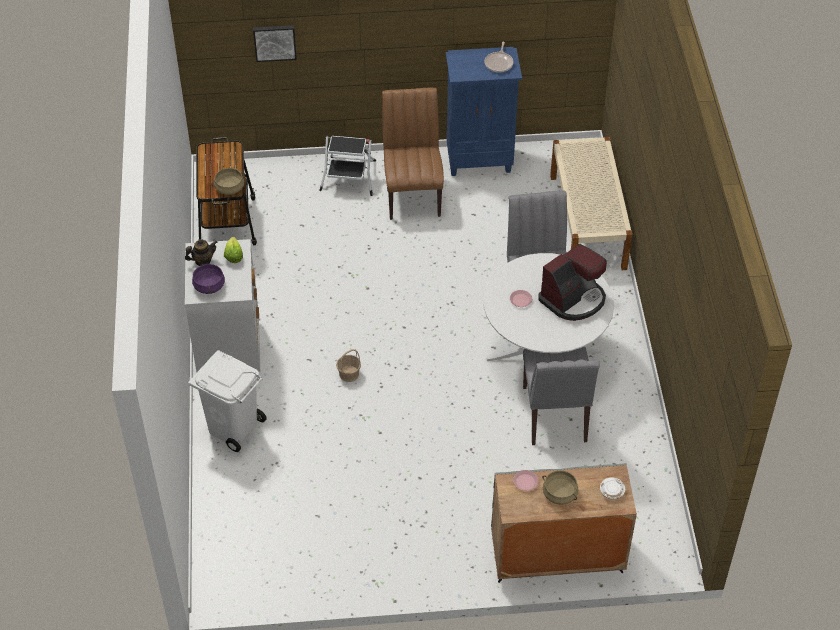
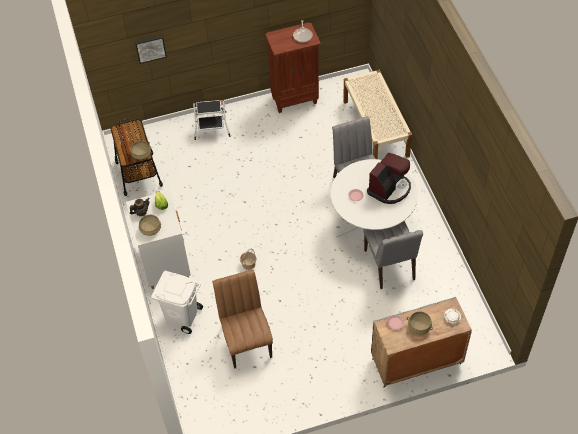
camera: 10 degrees left, 5 degrees up
(209, 286) = (150, 229): purple cooking pot -> beige cooking pot
(412, 195) = (257, 131): brown chair -> brown chair (246, 341)
(479, 163) = (295, 100): blue cabinet -> brown cabinet

